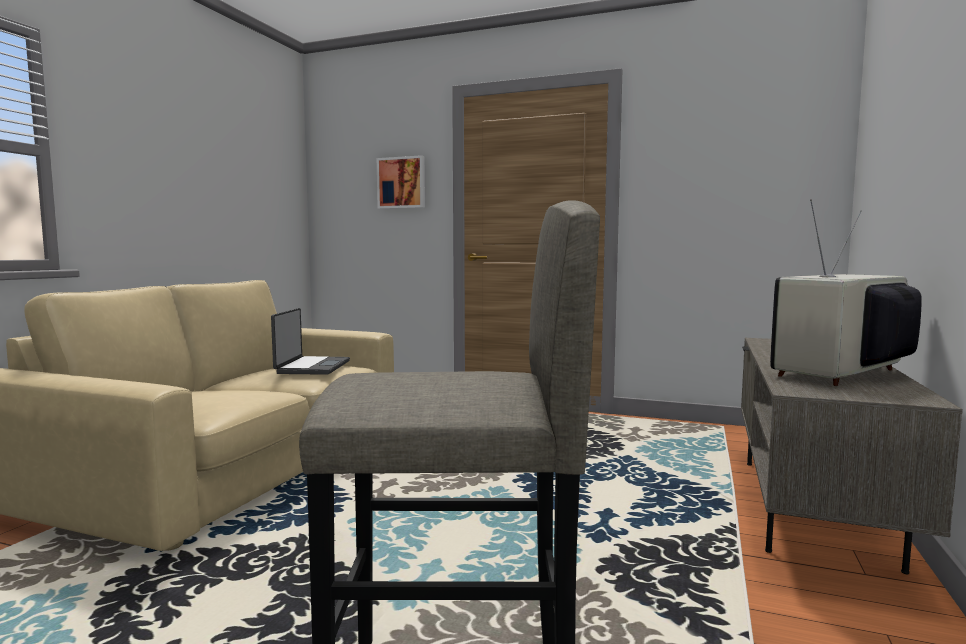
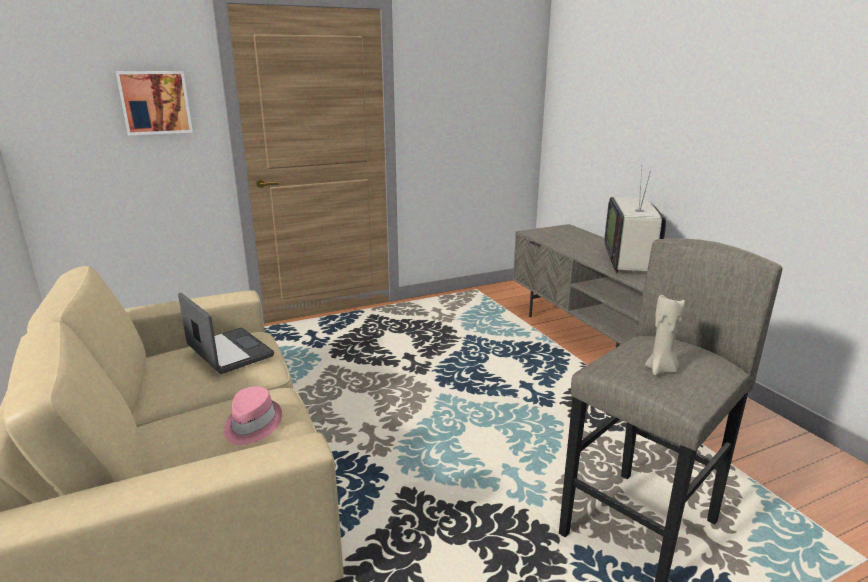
camera: 45 degrees left, 15 degrees up
(216, 396) = (251, 424): none -> pink hat
(405, 378) = (661, 370): none -> beige candle

